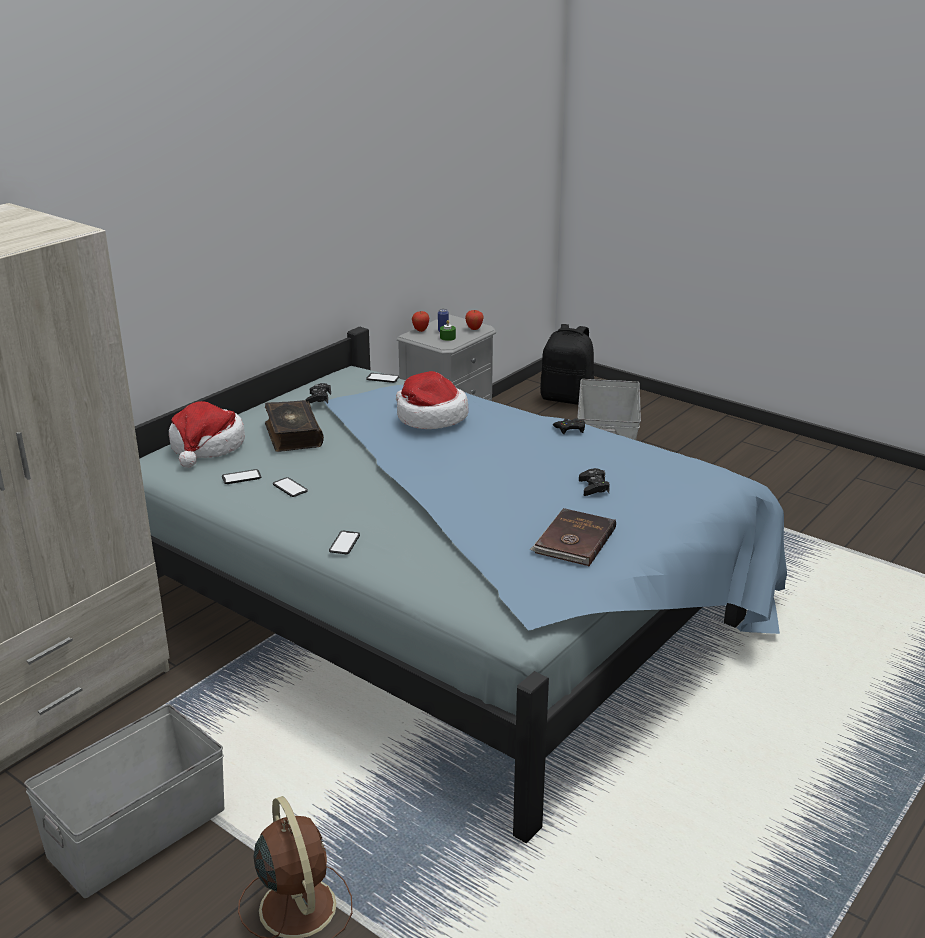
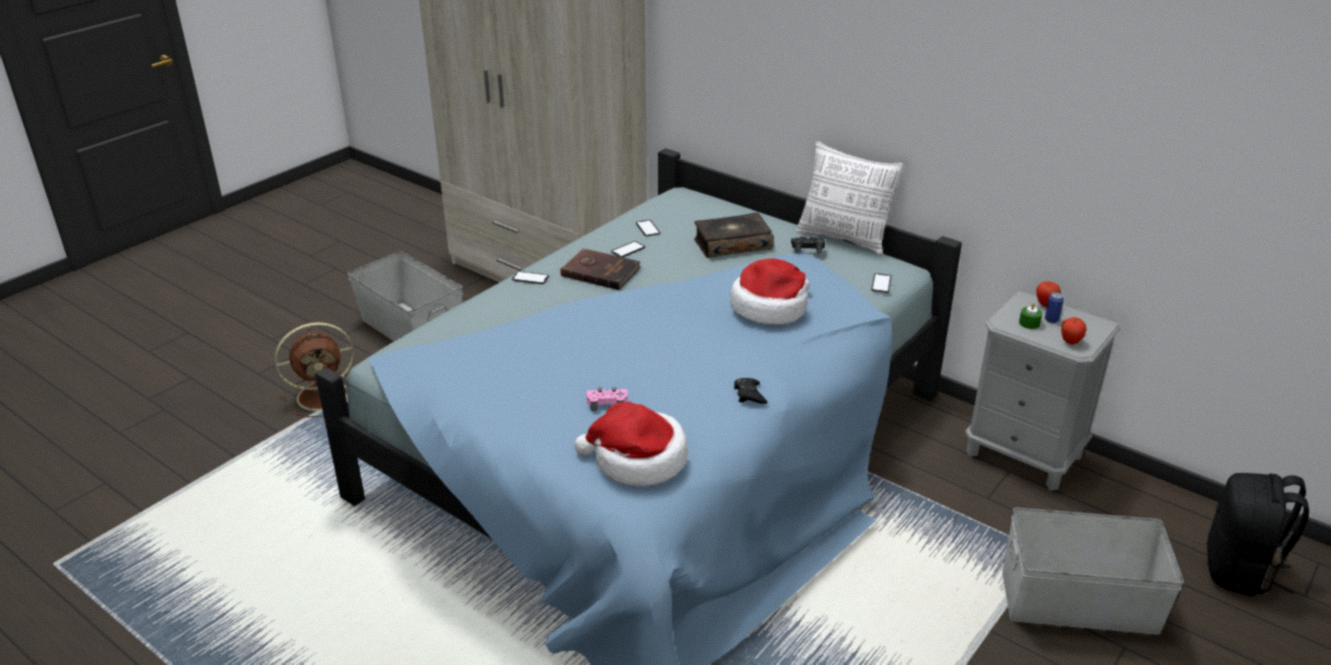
camera: 90 degrees right, 5 degrees up
(207, 446) = (705, 210): hat -> hat (637, 460)
(292, 388) = (844, 238): none -> pillow
(573, 541) = (500, 384): brown book -> brown book (600, 271)
(593, 487) = (607, 402): black game controller -> pink game controller

